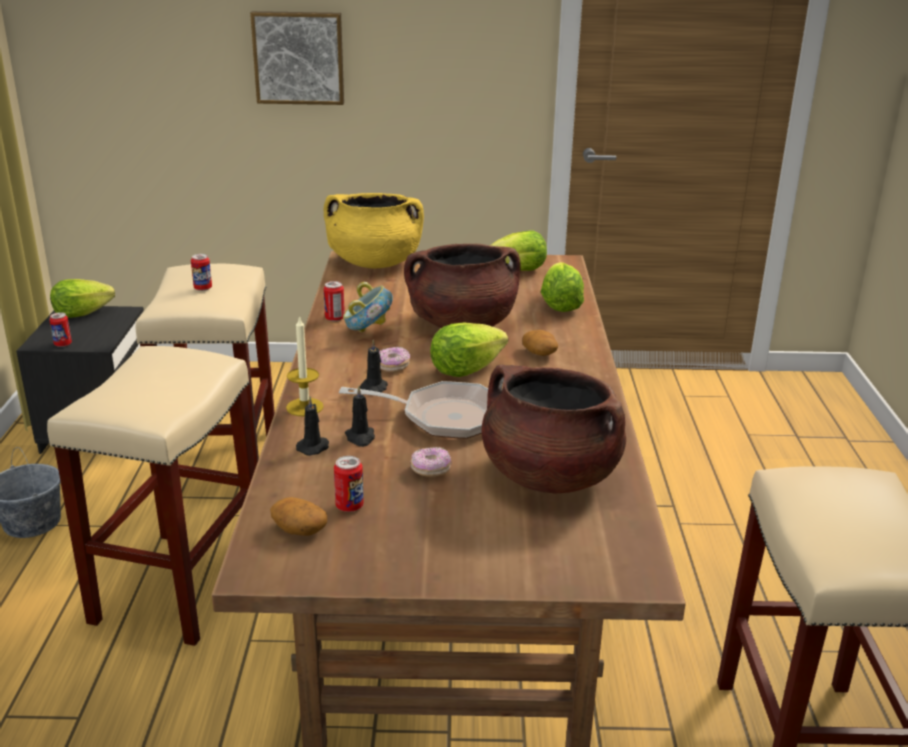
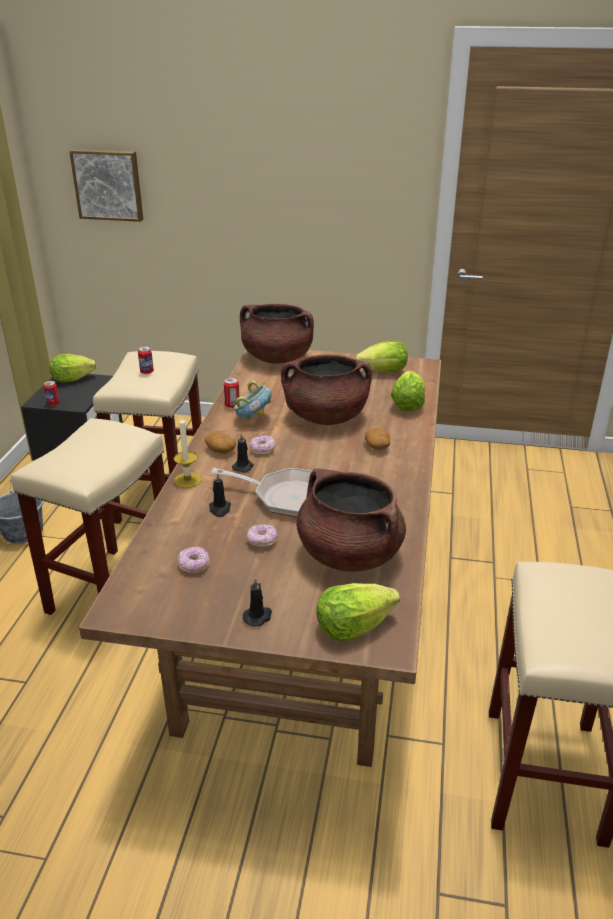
camera: 10 degrees right, 5 degrees up
(298, 529) = (153, 581): potato -> potato (220, 450)
(299, 57) = (237, 191): picture -> picture (108, 185)
(314, 447) = (184, 514): black candle -> black candle (258, 617)
(349, 506) = (194, 566): can -> donut
(374, 263) = (277, 358): yellow cooking pot -> brown cooking pot
(465, 370) = (315, 457): lettuce -> lettuce (352, 627)

